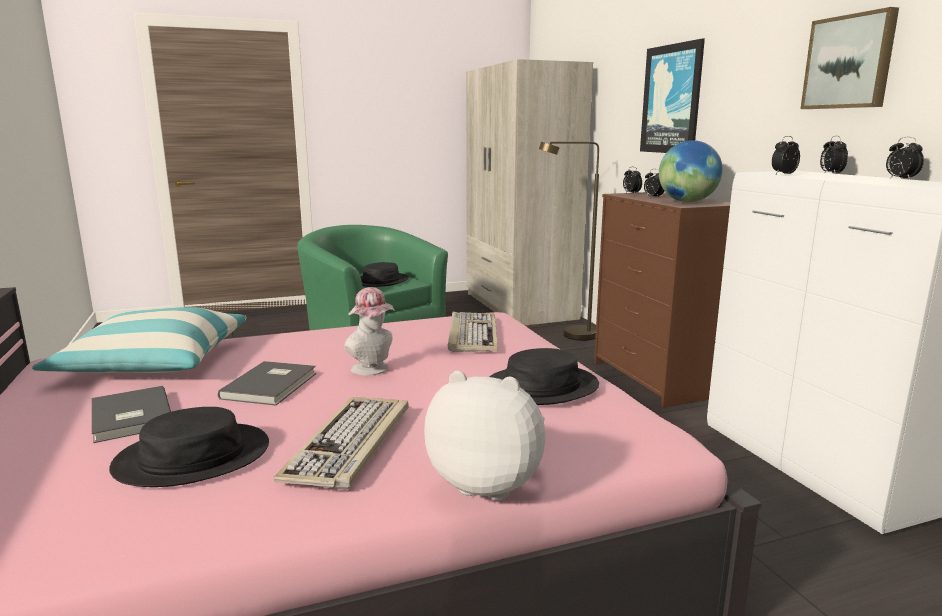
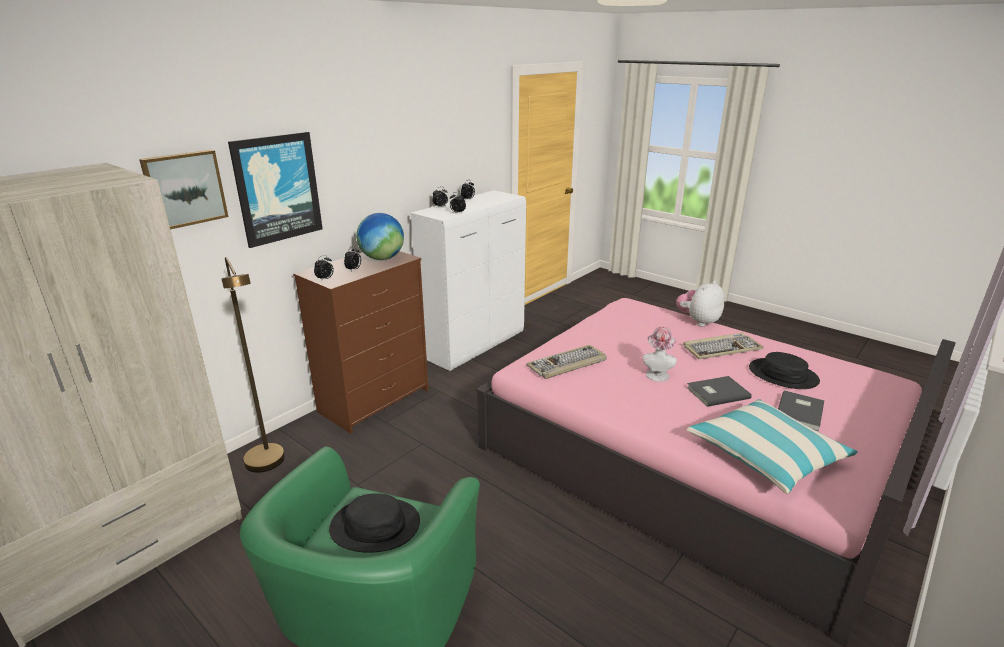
camera: 120 degrees left, 10 degrees up
(488, 483) = (698, 321): plush toy -> plush toy turned 60 degrees clockwise
(541, 386) = (616, 327): black hat -> none
(850, 62) = (421, 146): picture -> picture (184, 189)

